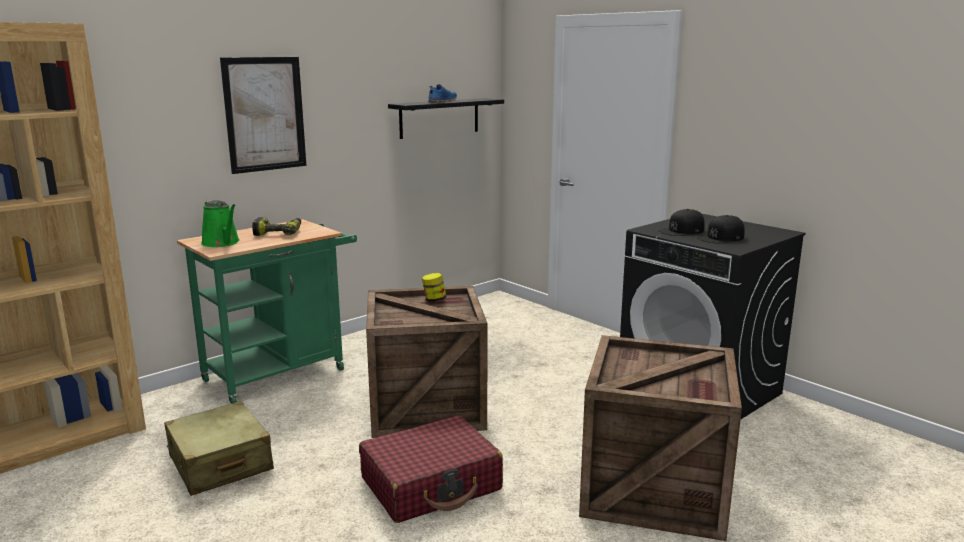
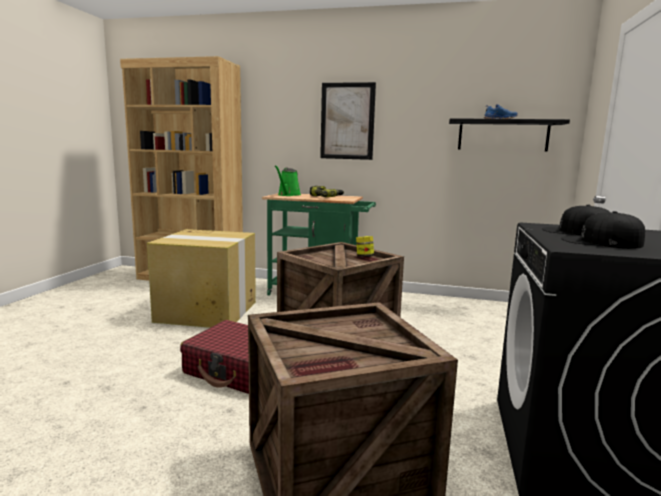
camera: 55 degrees right, 5 degrees down
(220, 463) = (208, 311): beige suitcase -> cardboard box

